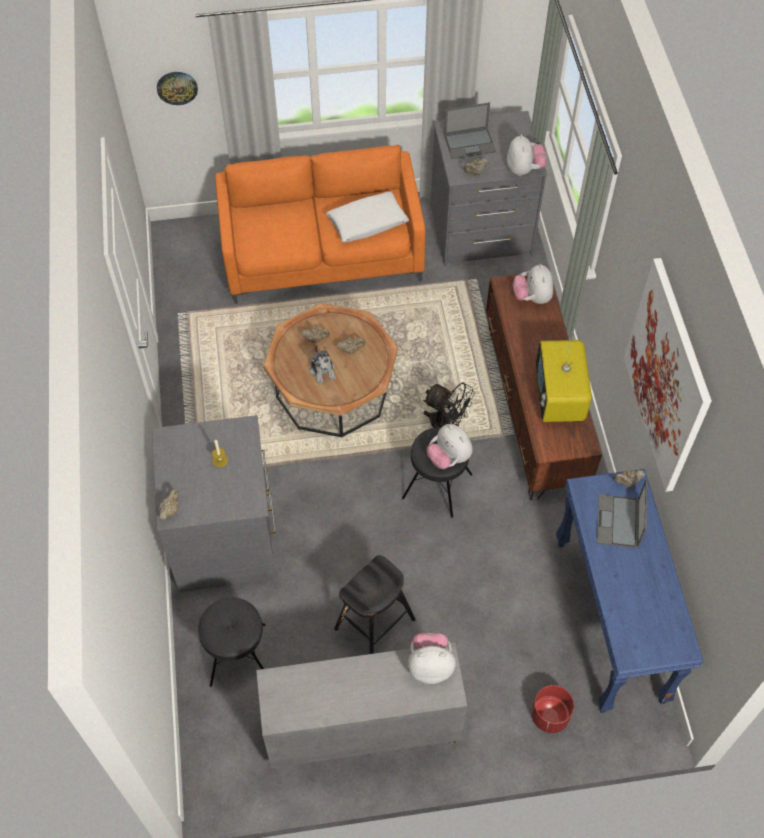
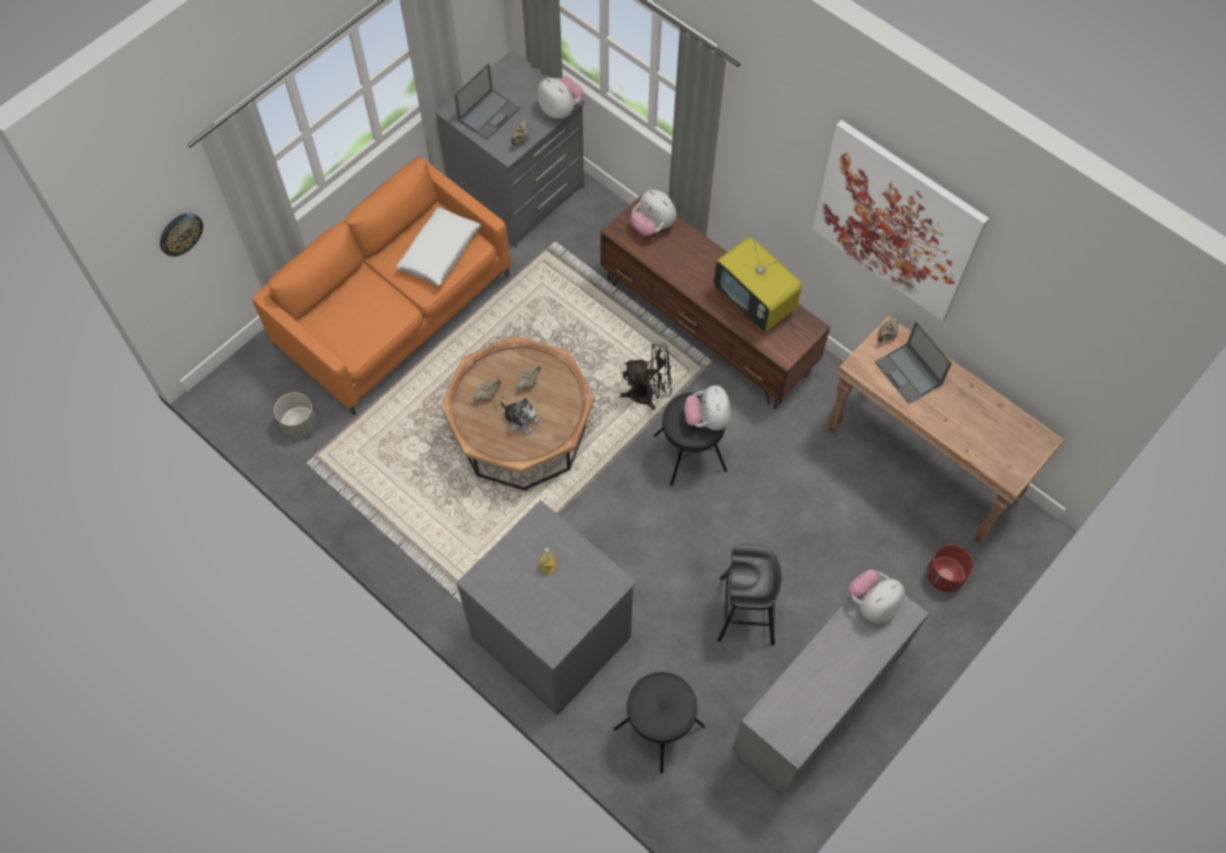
camera: 40 degrees left, 5 degrees up
(170, 510) = (547, 643): beige teapot -> none
(196, 287) = (300, 424): none -> grey planter
(449, 458) = (707, 419): plush toy -> plush toy turned 75 degrees clockwise
(610, 621) = (922, 463): blue console table -> brown console table

